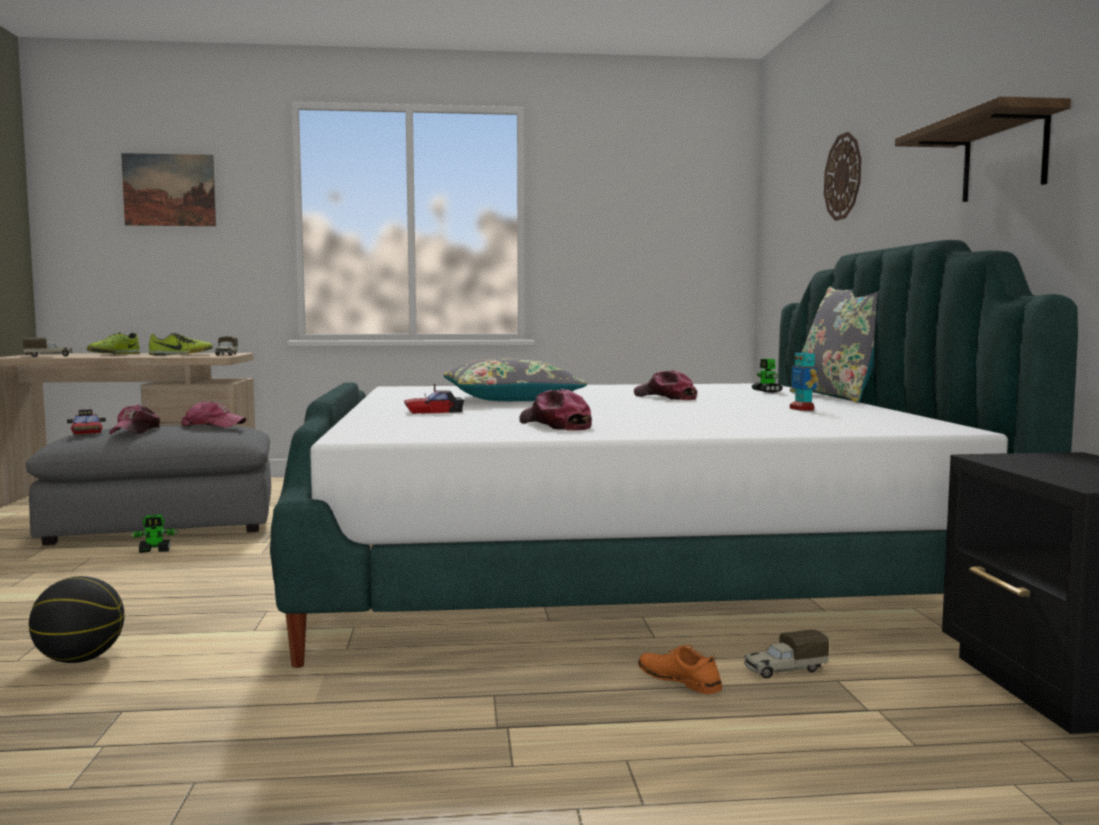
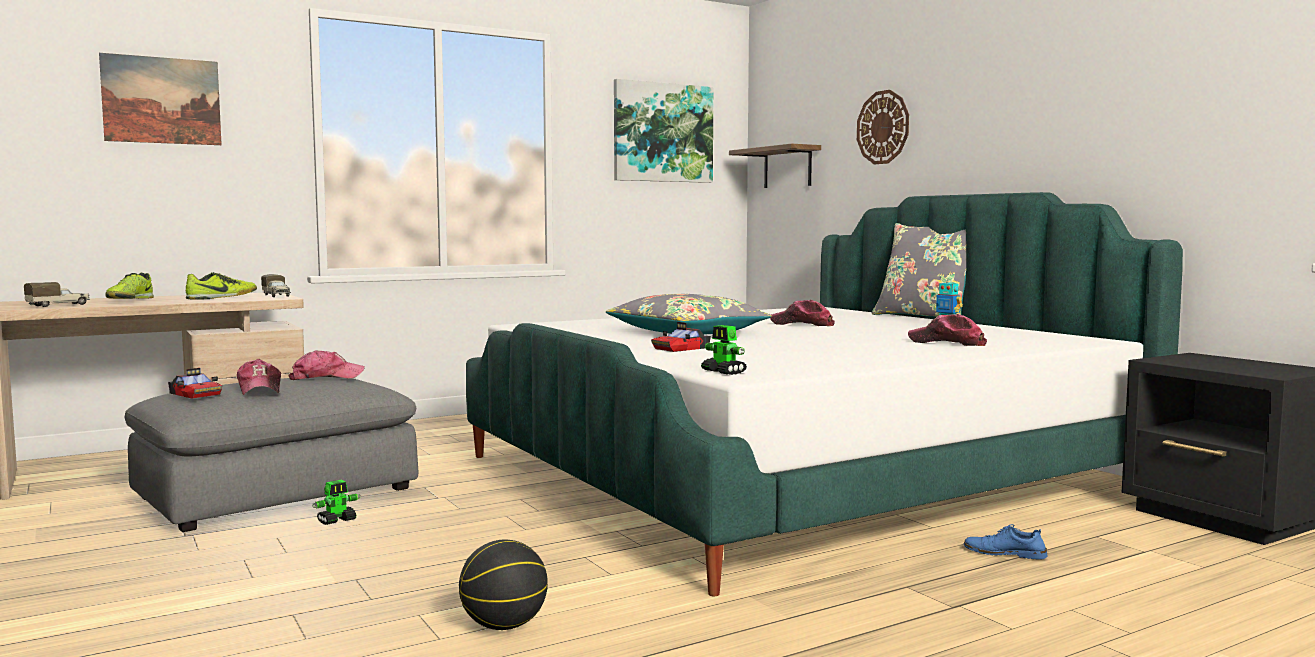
camera: 25 degrees left, 0 degrees up
(554, 425) = (839, 355): cap -> cap (947, 343)
(650, 200) = (662, 132): none -> picture
(679, 679) = (1004, 553): orange shoe -> blue shoe
(766, 391) = (853, 315): toy robot -> toy robot (724, 372)
(784, 670) = (1055, 535): toy truck -> none
(1004, 157) = (1089, 131): shelf -> shelf (787, 167)

